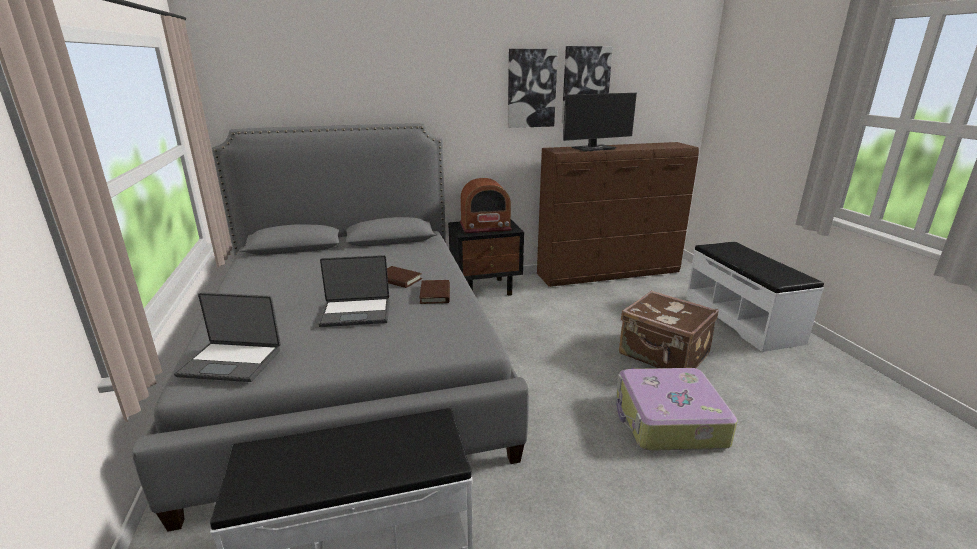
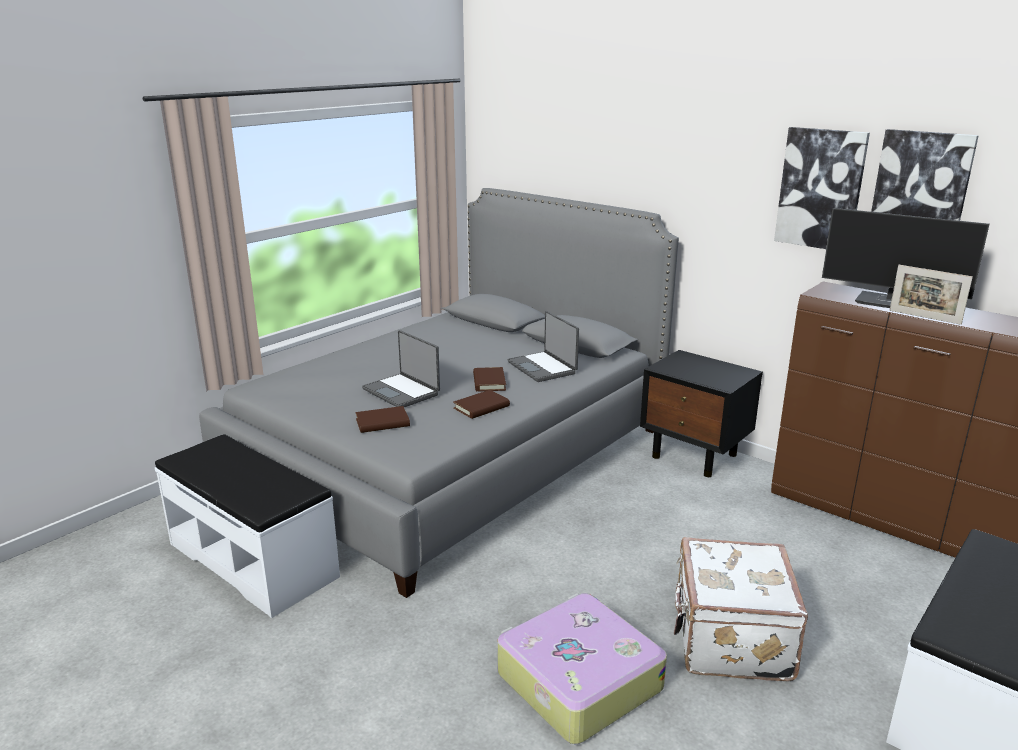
camera: 55 degrees right, 0 degrees up
(232, 362) = (284, 384): laptop -> laptop (543, 367)
(400, 337) = (382, 423): none -> brown book
(485, 226) = (703, 370): radio -> none
(620, 150) = (924, 317): none -> picture frame
(663, 355) = (729, 639): brown suitcase -> white suitcase

